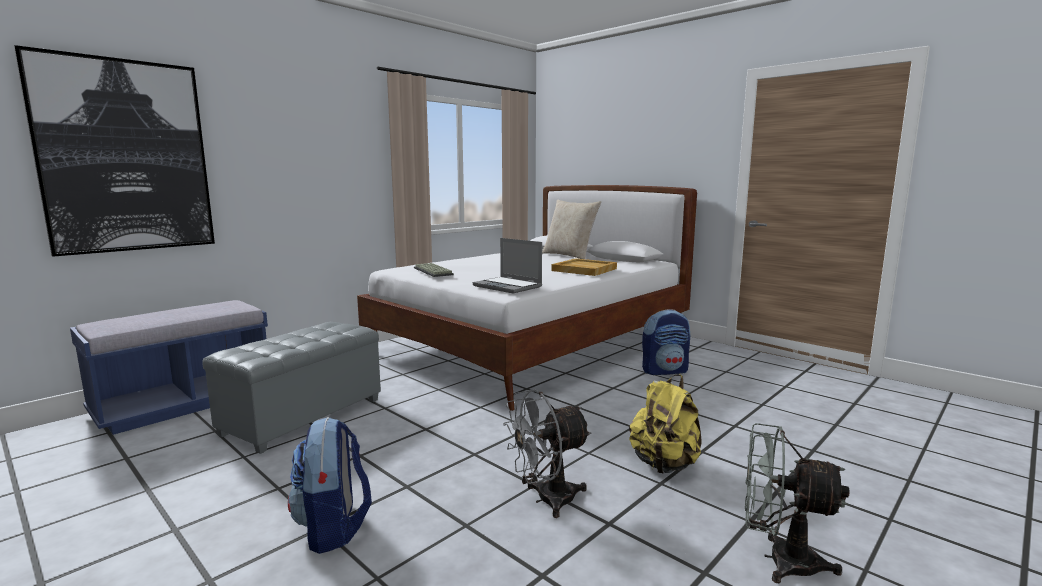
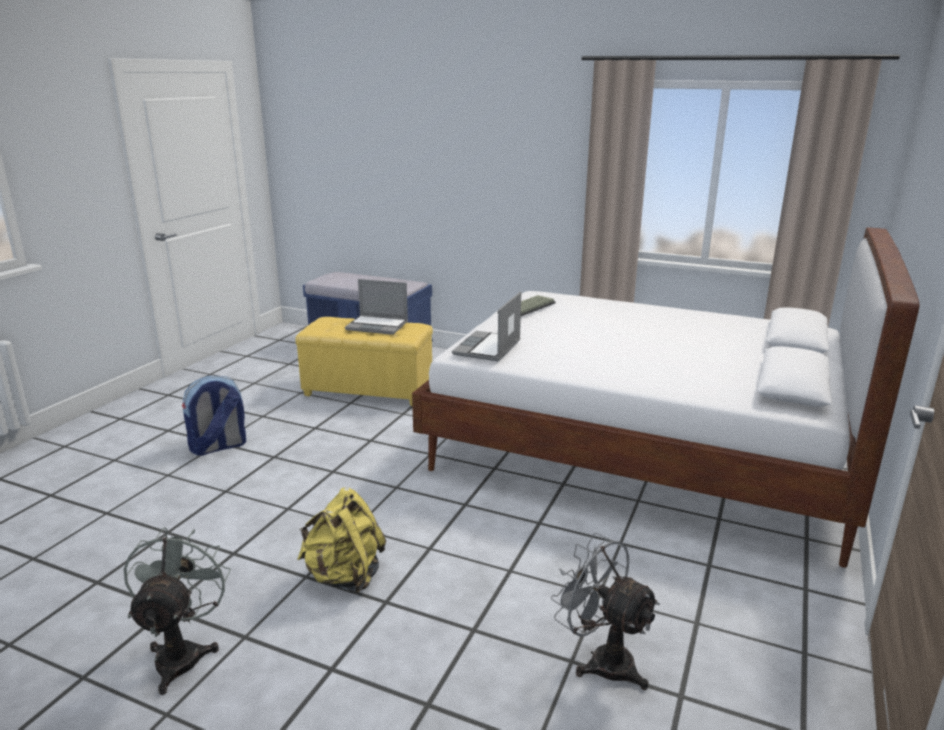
camera: 70 degrees right, 10 degrees up
(125, 157) = (371, 156): picture -> none
(303, 417) = (368, 390): grey ottoman -> yellow ottoman
(305, 334) = (378, 326): none -> laptop
(546, 500) = (264, 518): grey fan -> grey fan (601, 660)
(569, 256) = (759, 350): beige pillow -> none
(583, 270) = (642, 369): beige tray -> none
(665, 371) = (641, 559): backpack -> none

